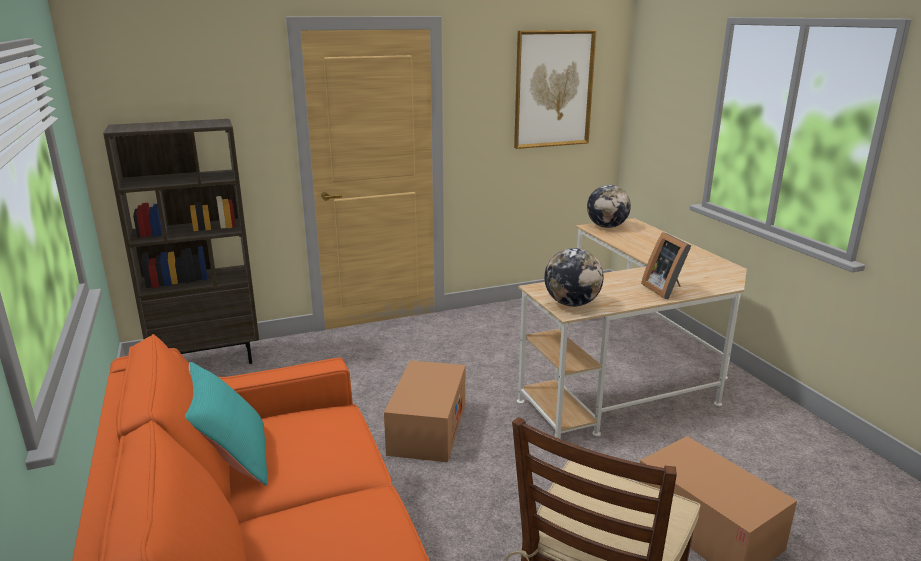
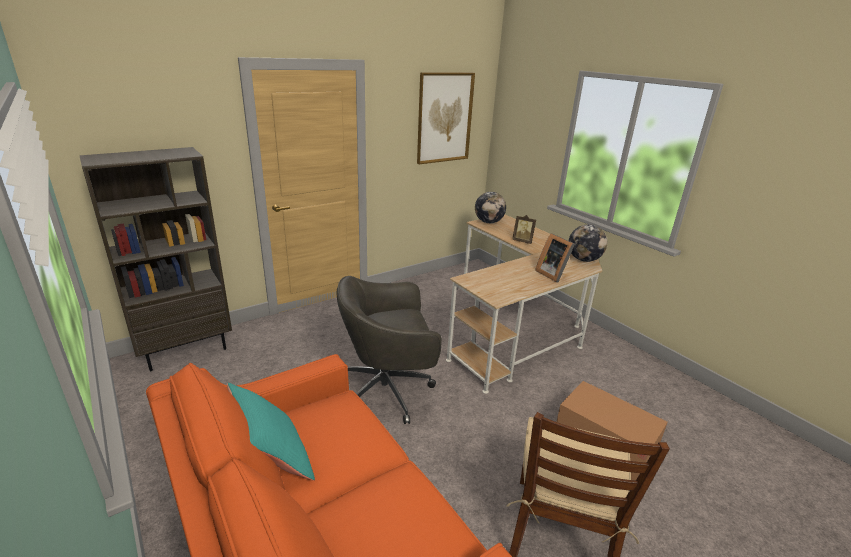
camera: 15 degrees left, 5 degrees up
(427, 428) = (388, 391): cardboard box -> grey office chair
(571, 304) = (495, 291): globe -> globe (583, 260)
(643, 250) = (523, 241): none -> picture frame

